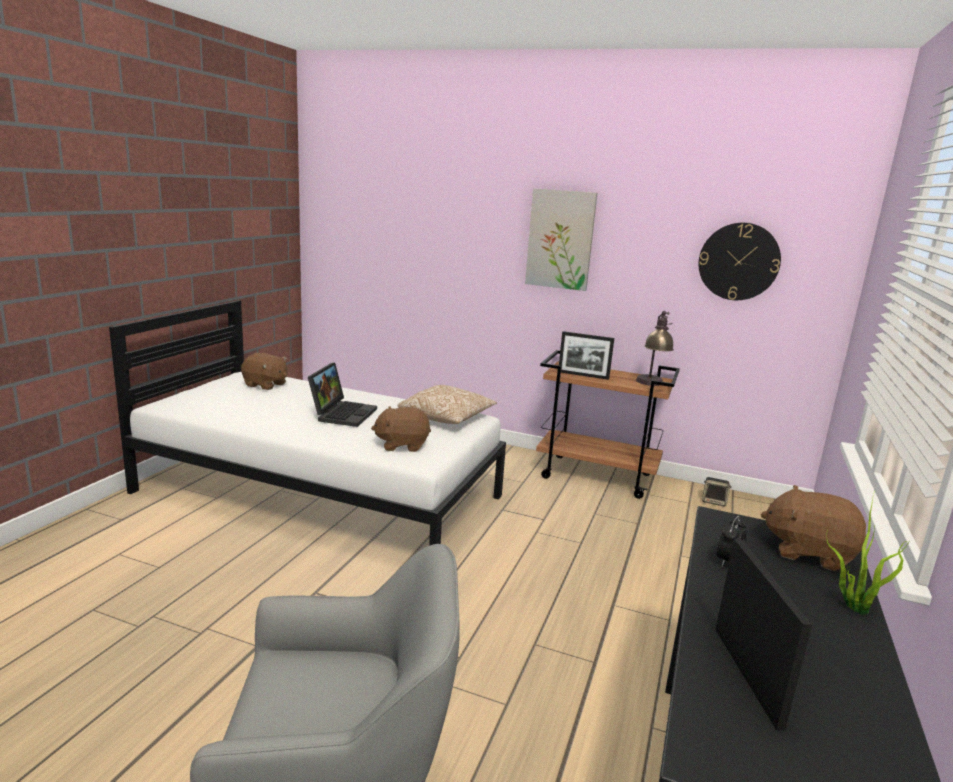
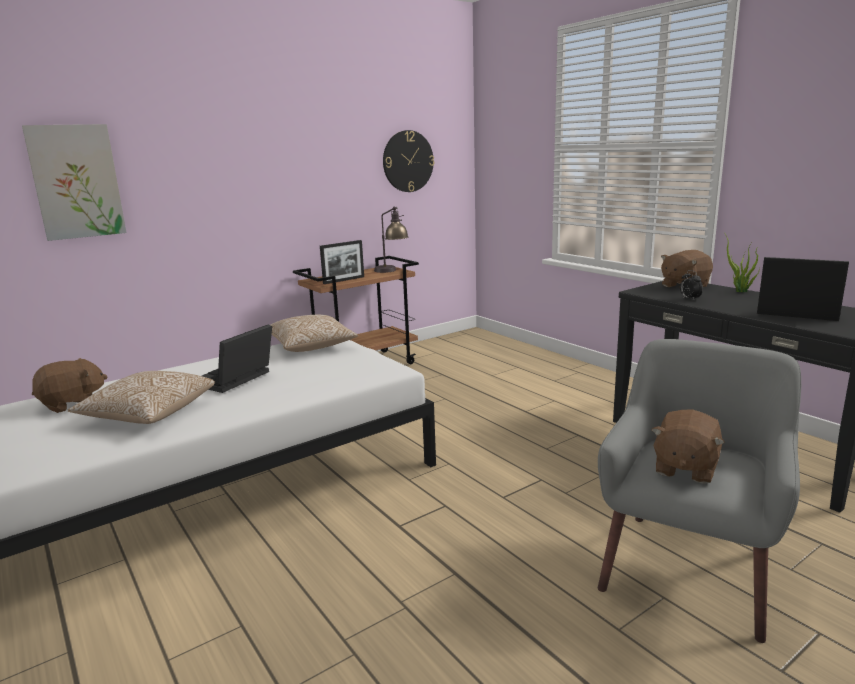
camera: 55 degrees left, 0 degrees up
(265, 408) = (148, 414): none -> pillow
(342, 413) = (234, 380): laptop -> laptop turned 105 degrees counterclockwise
(402, 445) = (346, 370): brown plush toy -> brown plush toy (684, 468)
(560, 239) = (272, 164): picture -> picture (76, 182)
(714, 502) = (443, 346): speaker -> none

